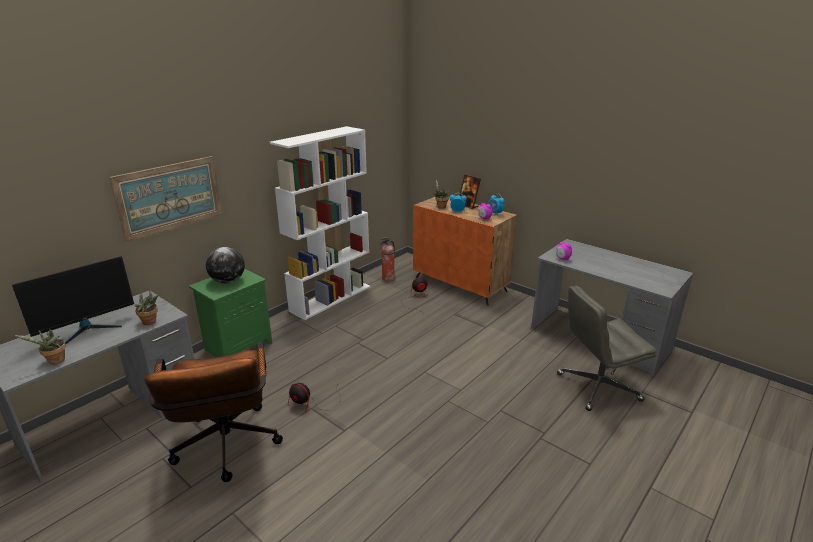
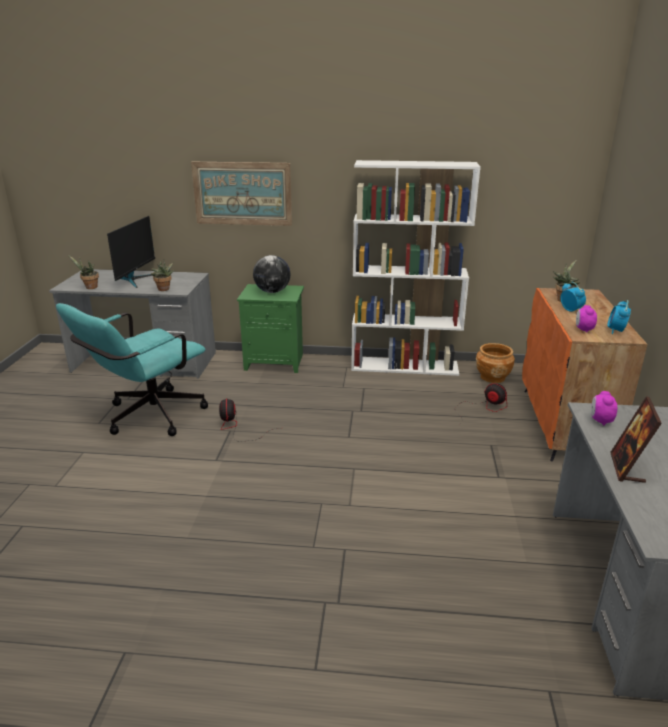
camera: 55 degrees right, 0 degrees up
(88, 329) = (136, 279): monitor -> monitor turned 90 degrees counterclockwise
(226, 449) = (147, 417): brown office chair -> turquoise office chair
(387, 278) = (492, 377): fire extinguisher -> brown planter
(468, 205) = (602, 311): picture frame -> picture frame (627, 468)
(597, 387) = (495, 629): grey office chair -> none

